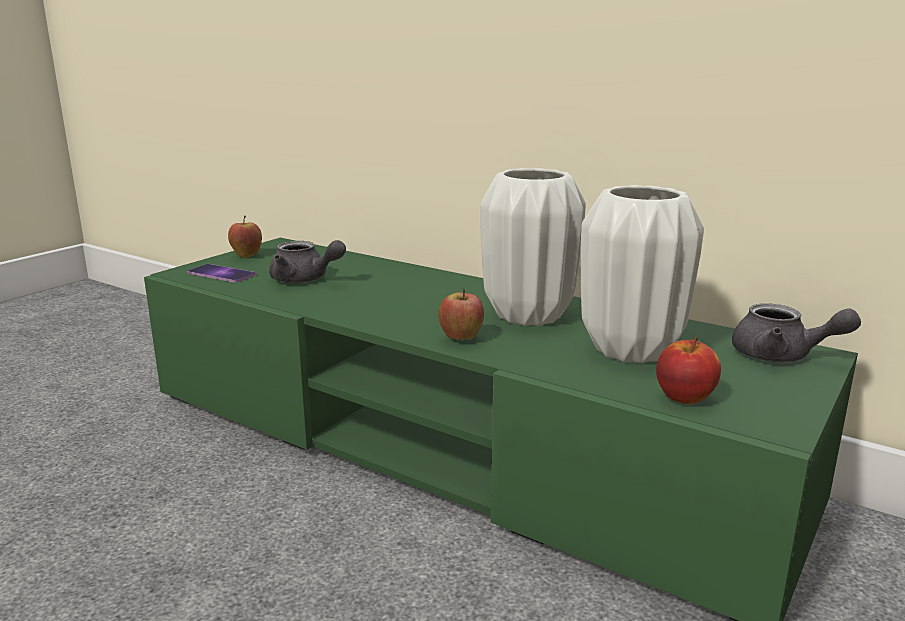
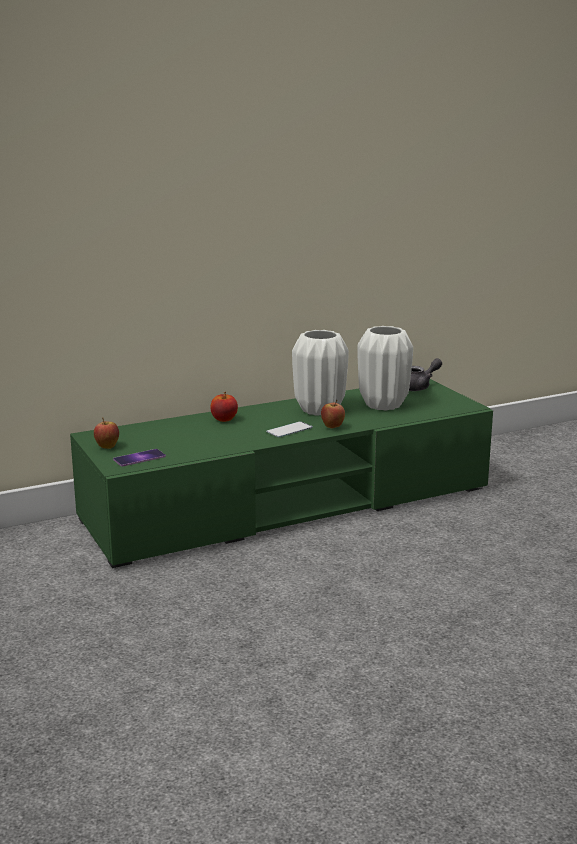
camera: 60 degrees left, 0 degrees up
(305, 280) = (188, 440): grey teapot -> none
(413, 317) = (289, 430): none -> phone
(684, 398) = (435, 410): apple -> apple (224, 419)

